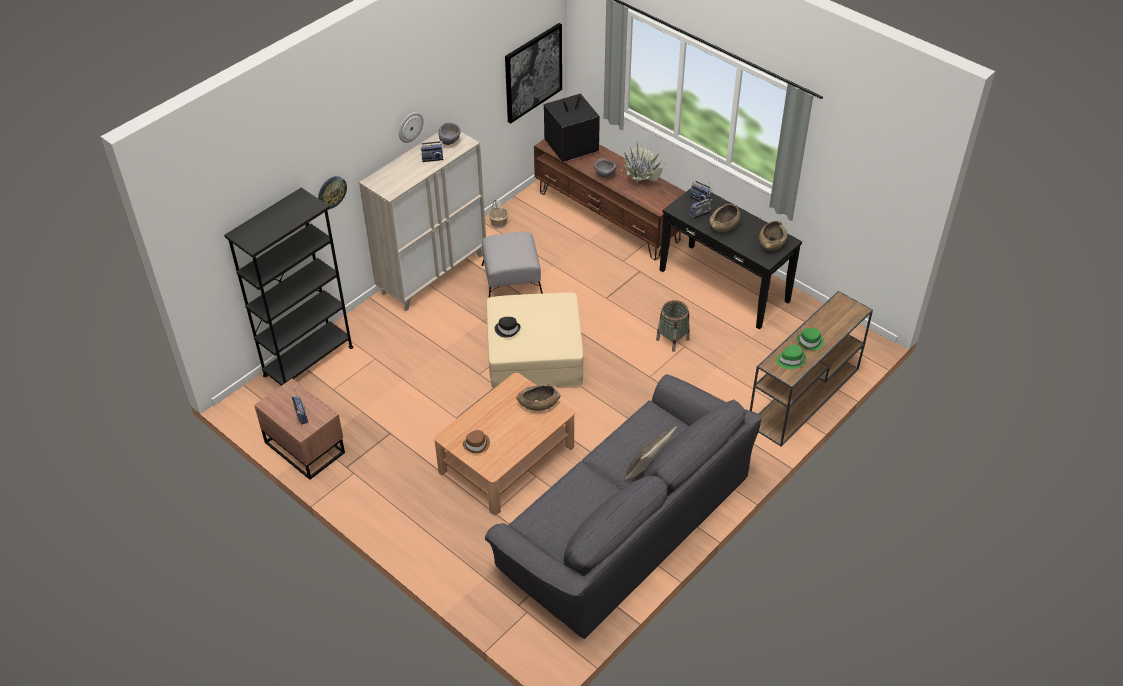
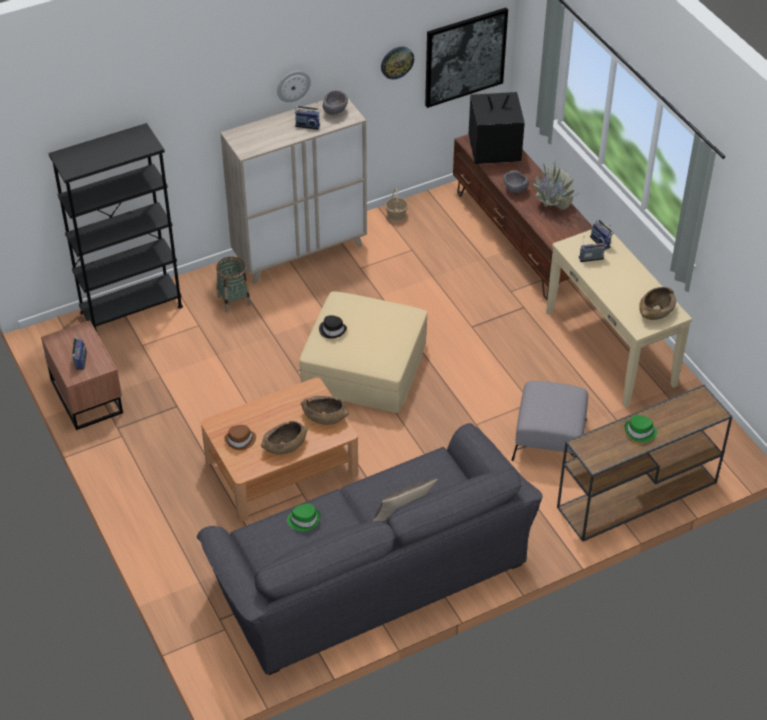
camera: 20 degrees right, 0 degrees up
(331, 192) = (185, 135): wall clock -> wall clock (397, 62)
(511, 280) = (379, 280): grey ottoman -> grey ottoman (549, 440)
(672, 339) = (521, 391): basket -> basket (233, 300)
(724, 225) = (612, 278): brown bowl -> brown bowl (284, 445)
(724, 285) = (610, 348): black console table -> beige console table
(790, 360) = (607, 445): green hat -> green hat (304, 520)

